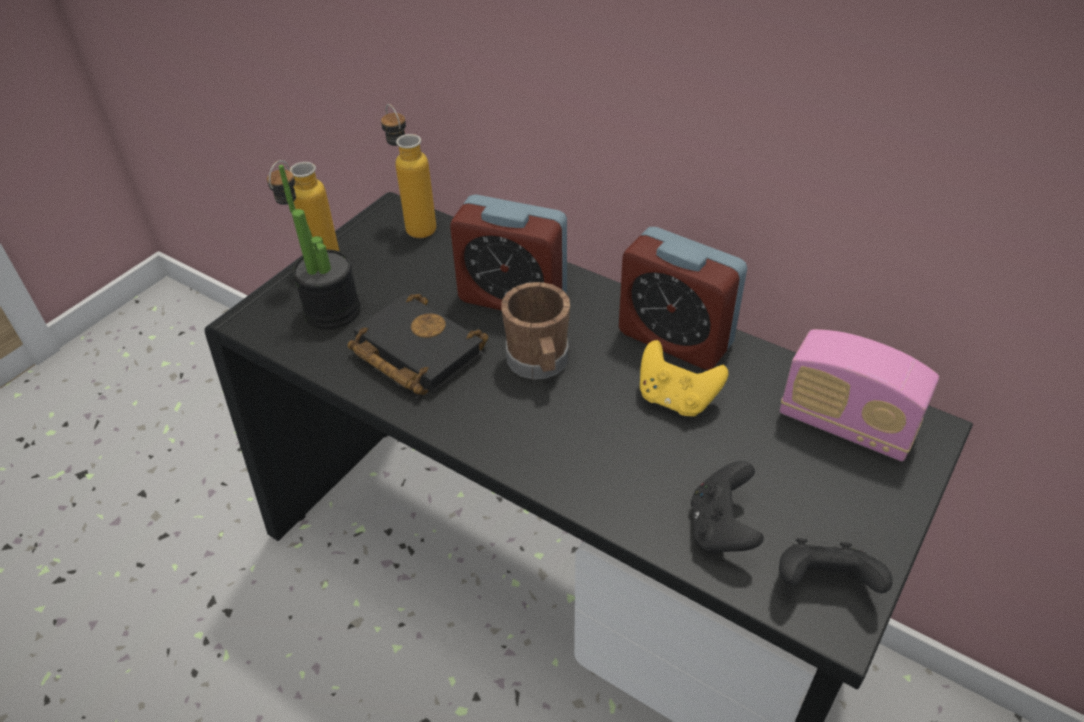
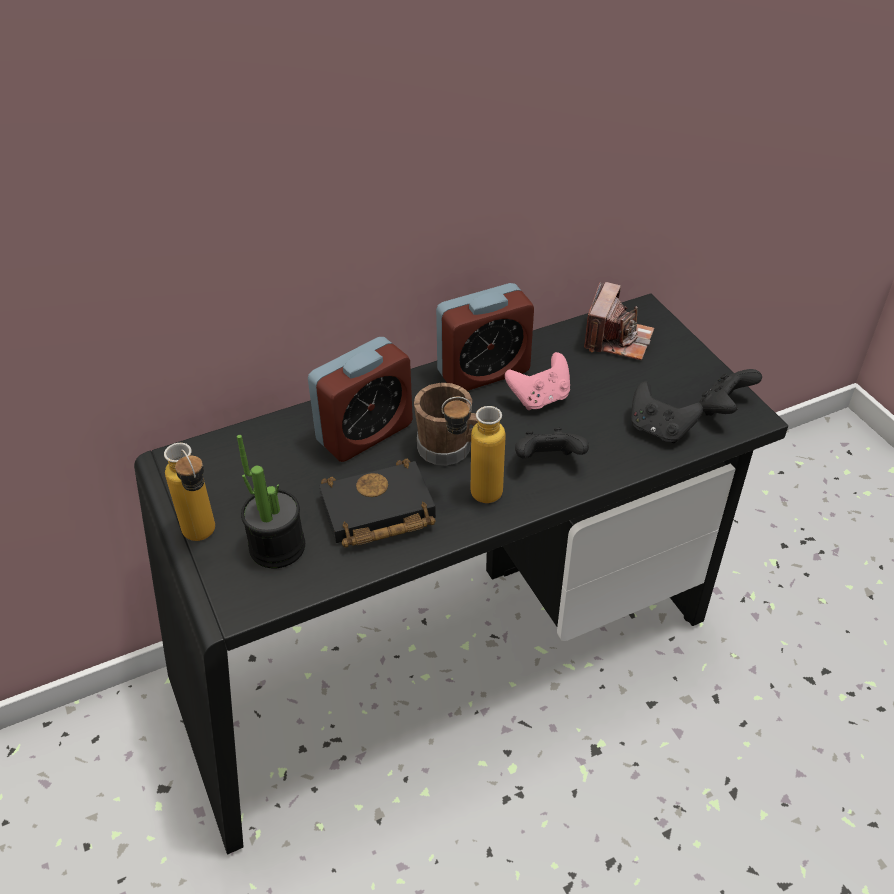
camera: 60 degrees left, 0 degrees up
(415, 224) = (210, 453): bottle -> bottle (472, 493)
(582, 447) = (548, 461): none -> black game controller
(676, 399) = (540, 398): yellow game controller -> pink game controller
(845, 425) = (617, 339): radio -> camera

